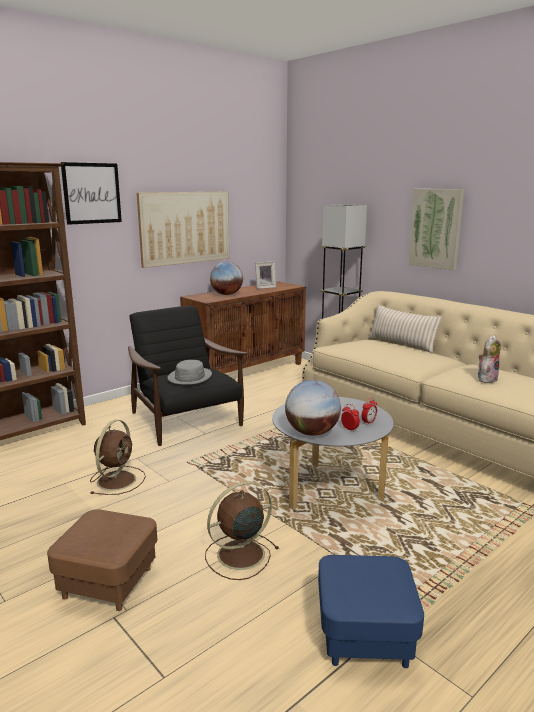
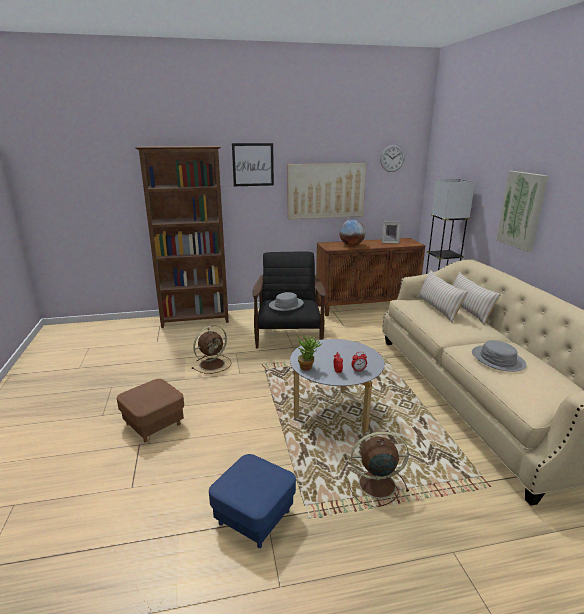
camera: 30 degrees right, 5 degrees up
(239, 555) = (233, 435): brown fan -> brown fan (375, 484)
(252, 186) = (392, 158): none -> wall clock
(312, 433) = (308, 367): globe -> potted plant
(375, 347) = (438, 309): none -> beige pillow
(486, 379) = (497, 359): plush toy -> grey hat

